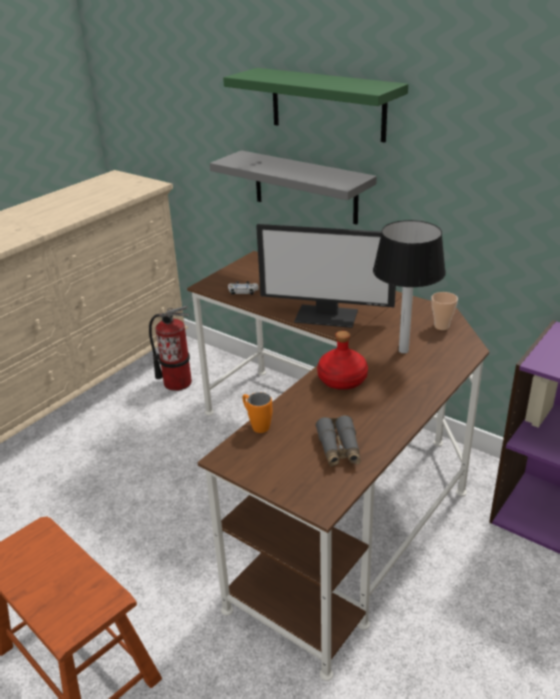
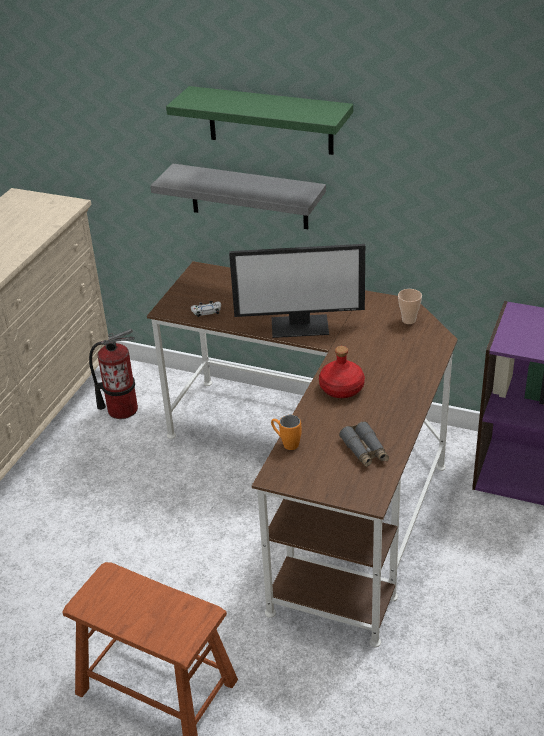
camera: 15 degrees left, 5 degrees up
(403, 350) = (383, 350): table lamp -> none

